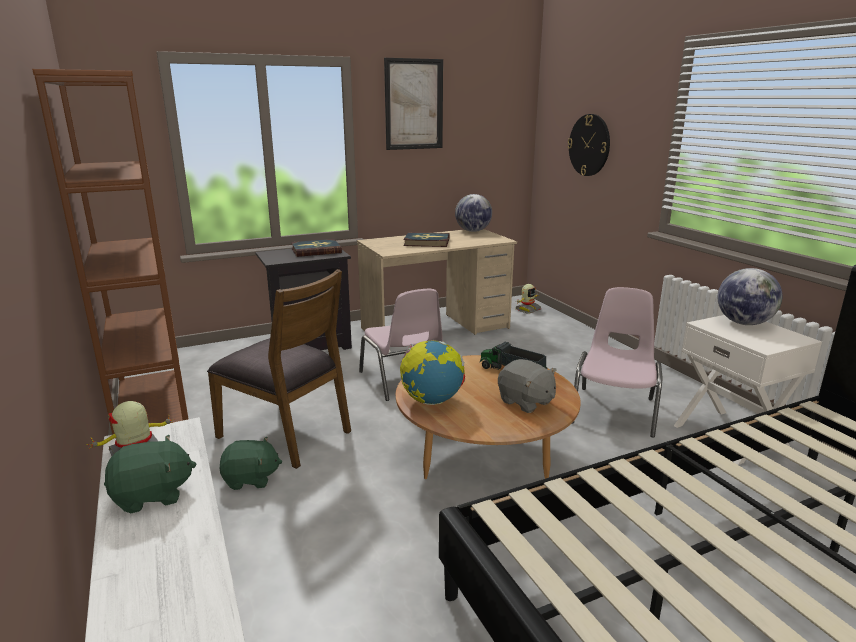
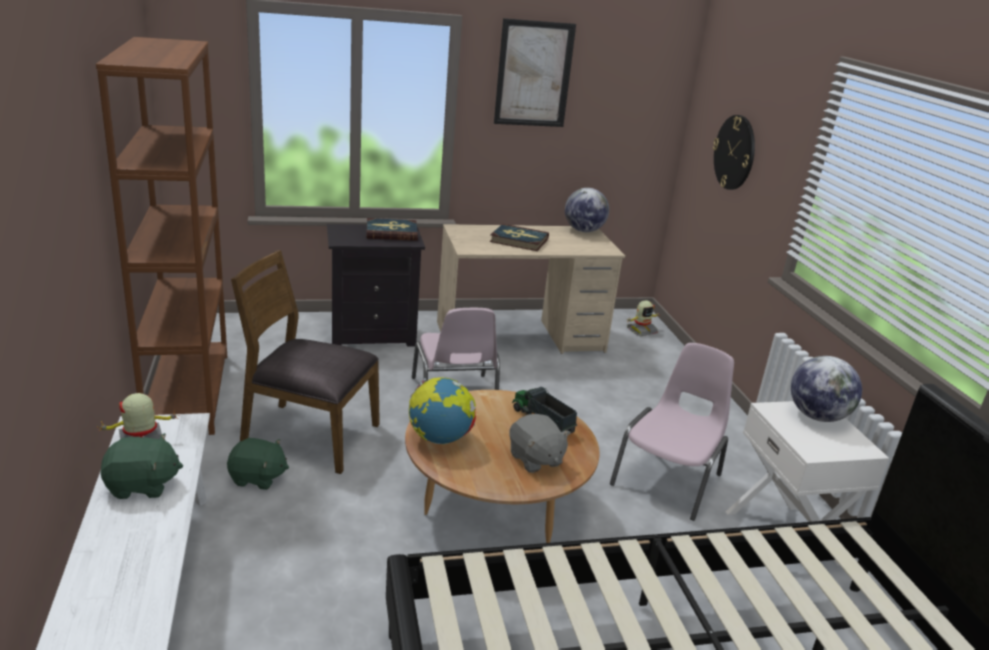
camera: 10 degrees right, 5 degrees up
(286, 433) = (309, 435): brown chair -> brown chair turned 150 degrees clockwise

